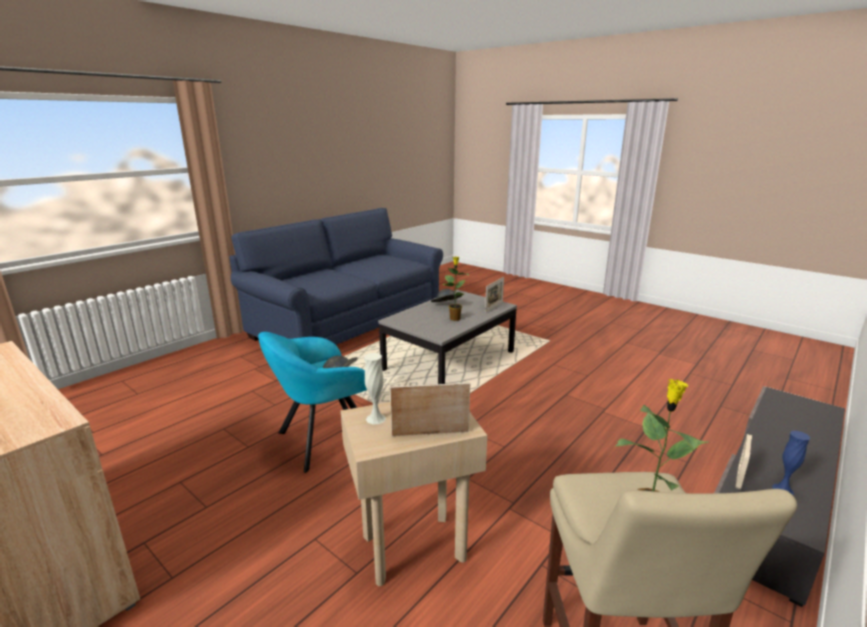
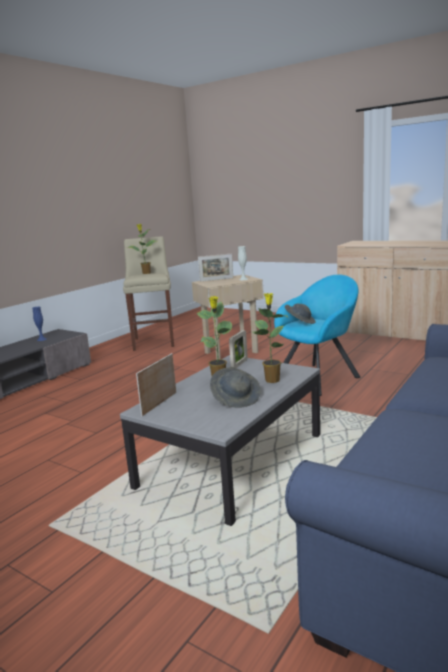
camera: 175 degrees right, 5 degrees down
(417, 315) = (272, 380): none -> potted plant
(739, 478) = (57, 340): picture frame -> picture frame (239, 364)

